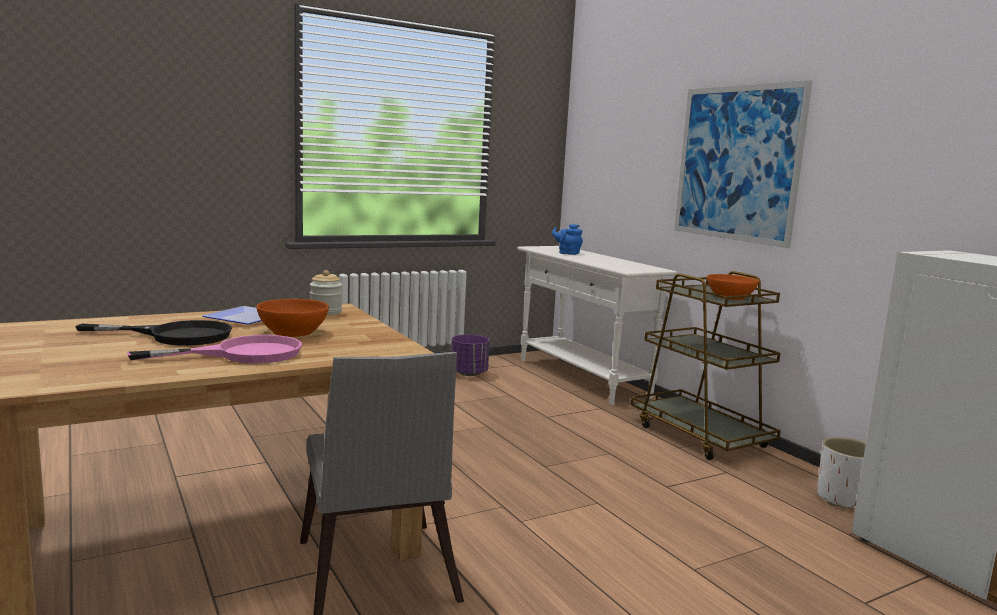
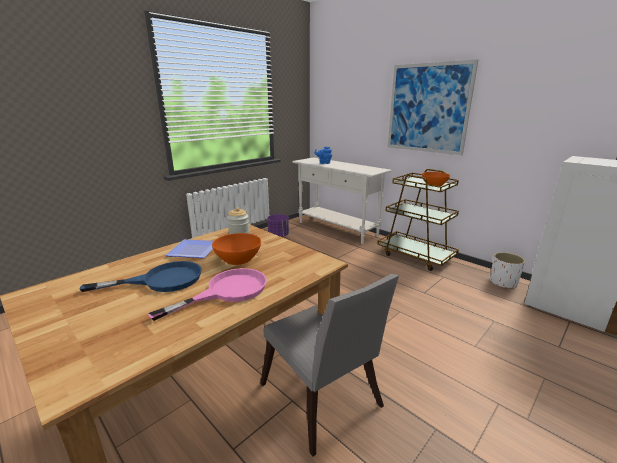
camera: 15 degrees left, 10 degrees up
(176, 336) = (162, 280): black frying pan -> blue frying pan

